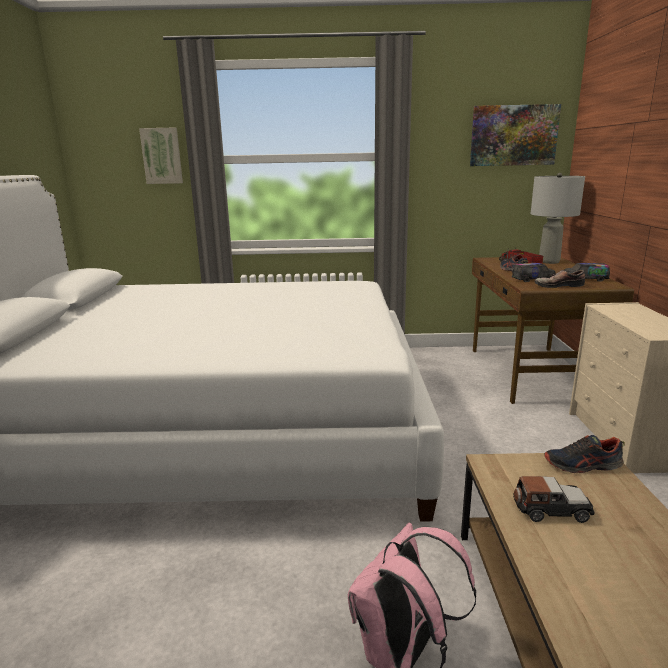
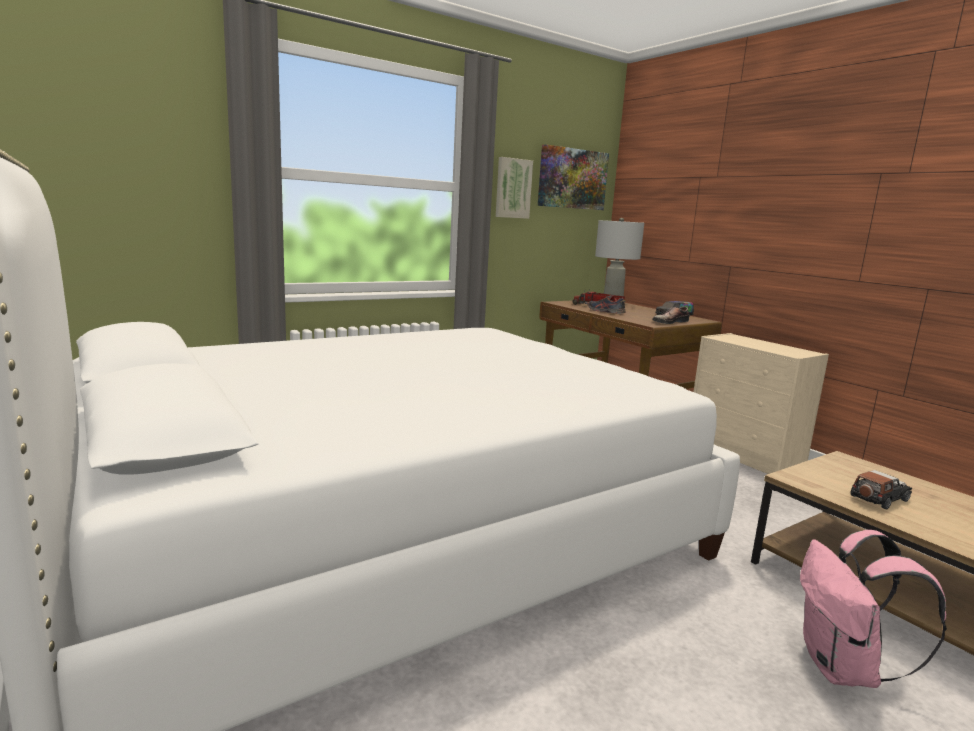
camera: 35 degrees left, 5 degrees down
(162, 156) = (178, 157): picture -> picture (512, 188)
(533, 279) = (638, 318): toy truck -> none
(582, 465) = (840, 464): shoe -> none

